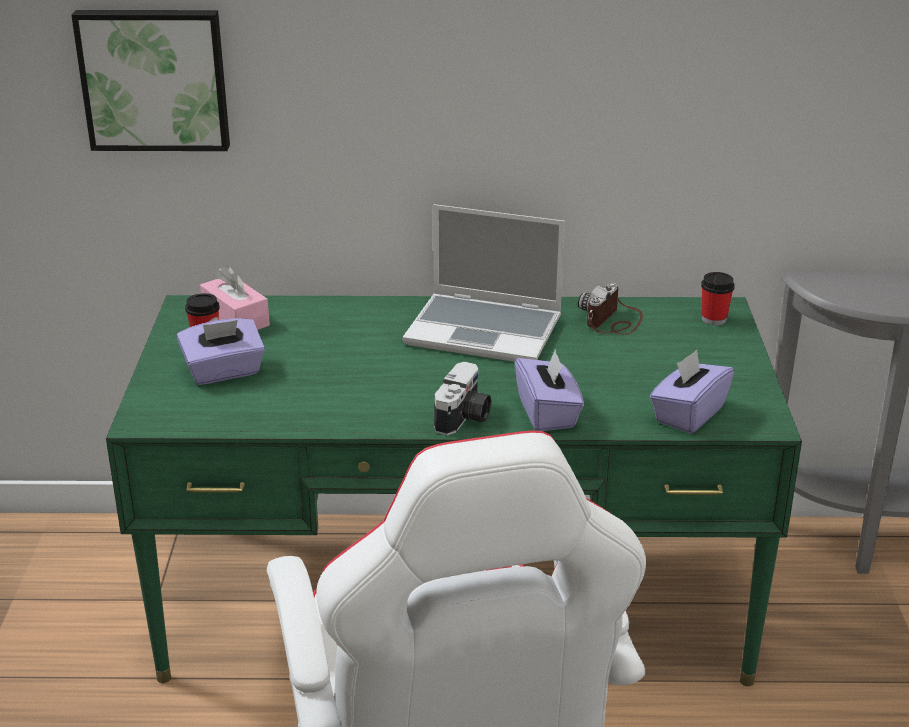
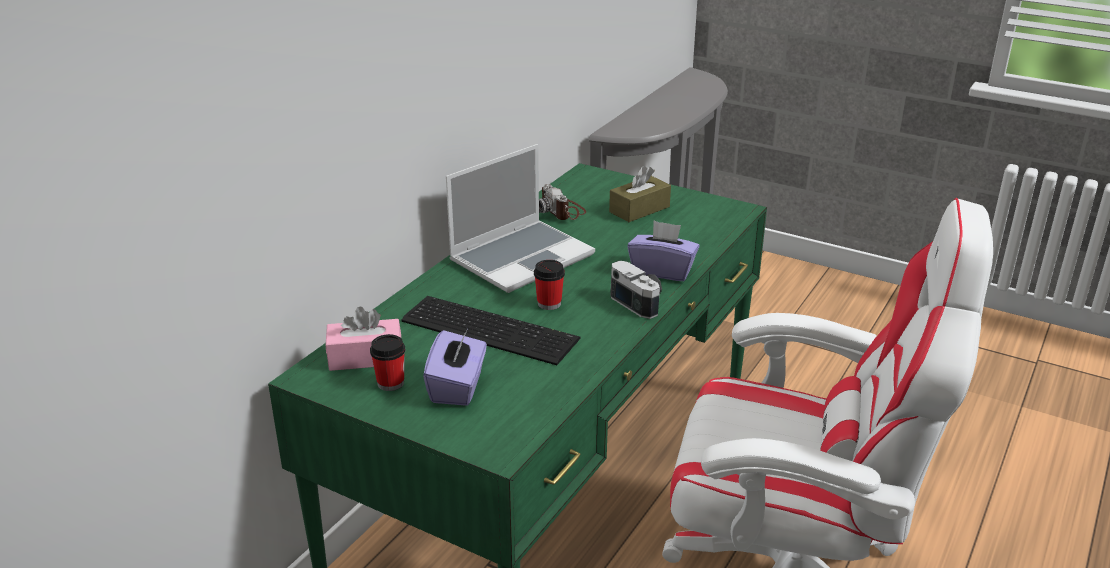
camera: 60 degrees left, 0 degrees up
(154, 79) = (230, 154): picture -> none
(335, 356) = (489, 328): none -> keyboard
(676, 362) = (639, 209): none -> brown tissue box
(688, 414) = (707, 227): purple tissue box -> none
(714, 319) = (597, 180): cup -> cup (549, 303)

